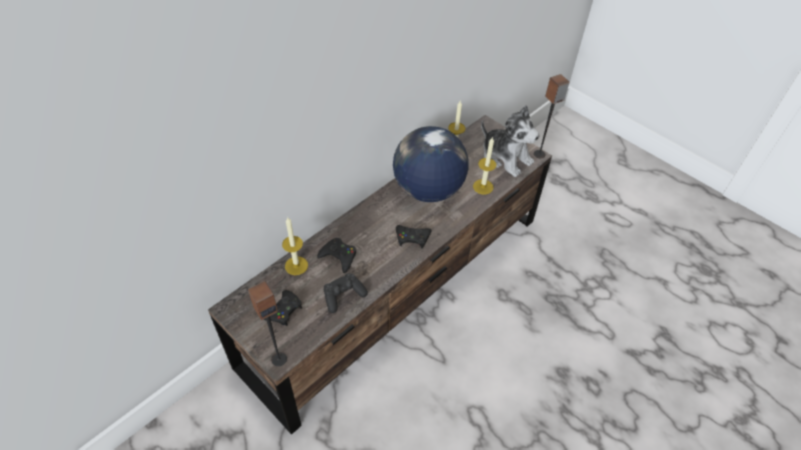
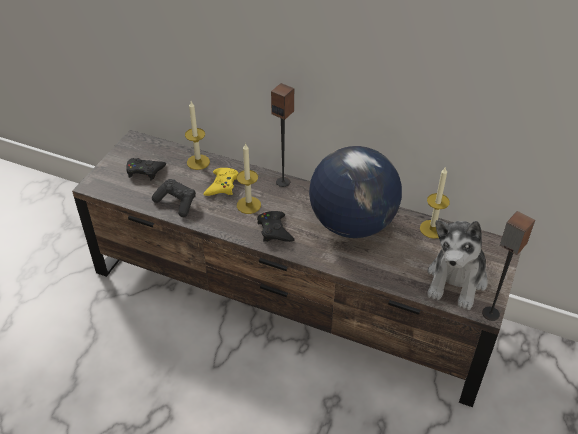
camera: 70 degrees right, 5 degrees down
(279, 358) = (94, 185): speaker -> speaker (283, 182)
(339, 257) = (222, 185): black game controller -> yellow game controller
(483, 187) = (390, 270): candle -> candle (248, 205)

